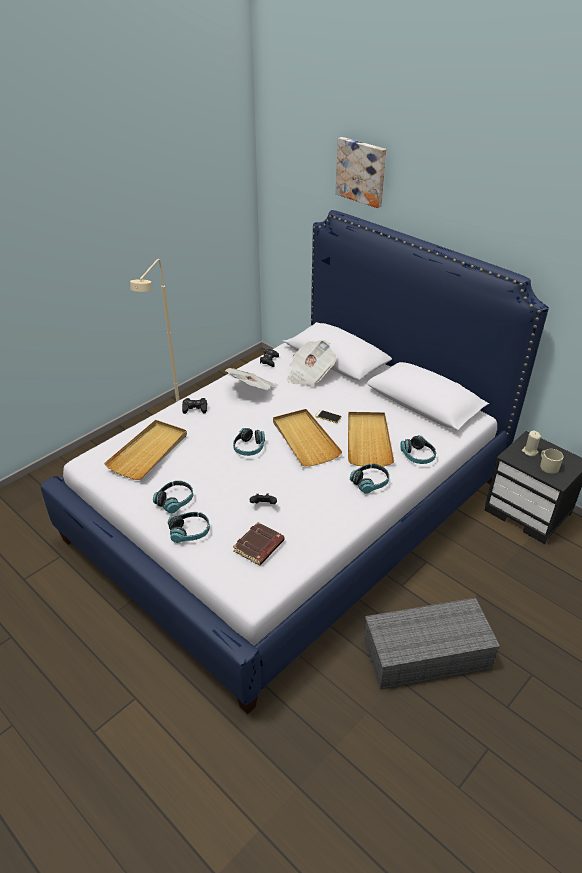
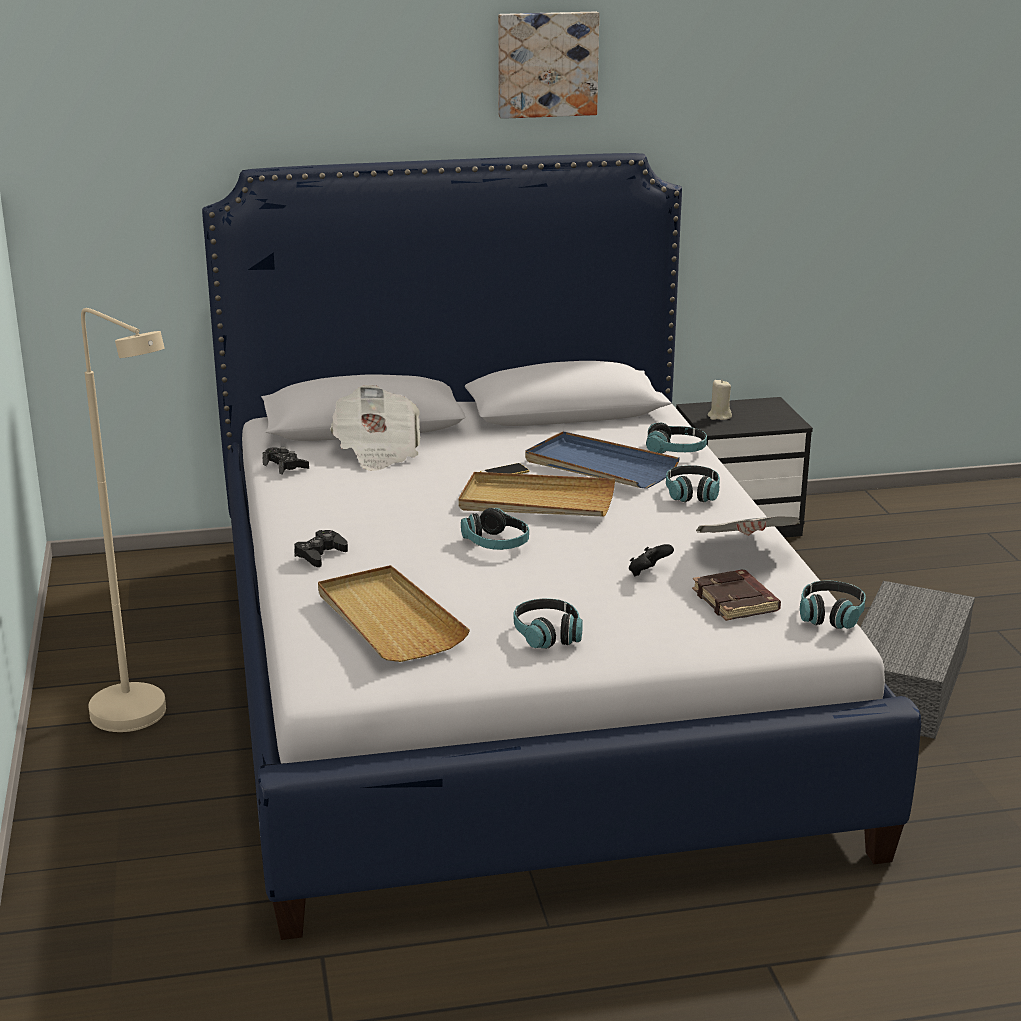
camera: 55 degrees left, 15 degrees down
(190, 532) = (639, 642): headphones -> headphones (831, 615)
(252, 390) = (346, 500): newspaper -> newspaper (745, 552)
(362, 171) = (282, 86): picture -> picture (547, 64)
(368, 440) = (599, 466): beige tray -> blue tray
(547, 465) = (758, 418): beige mug -> none

